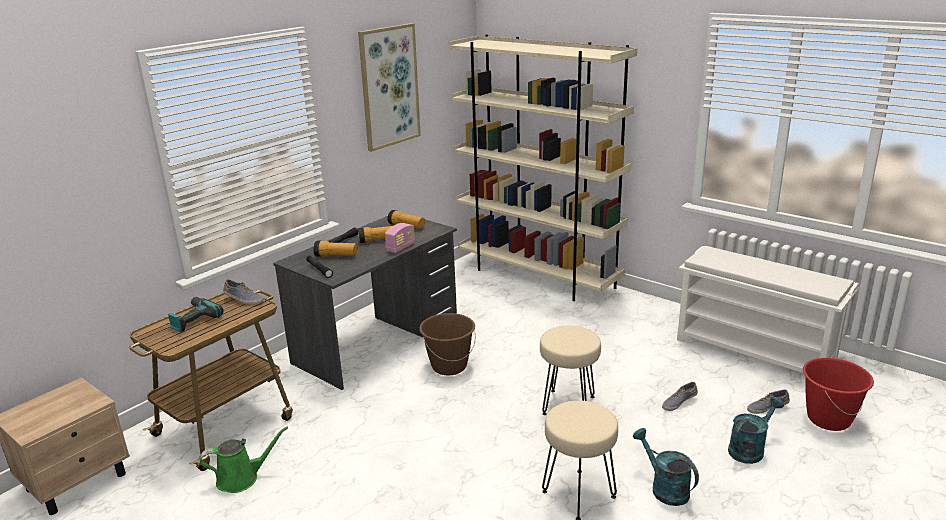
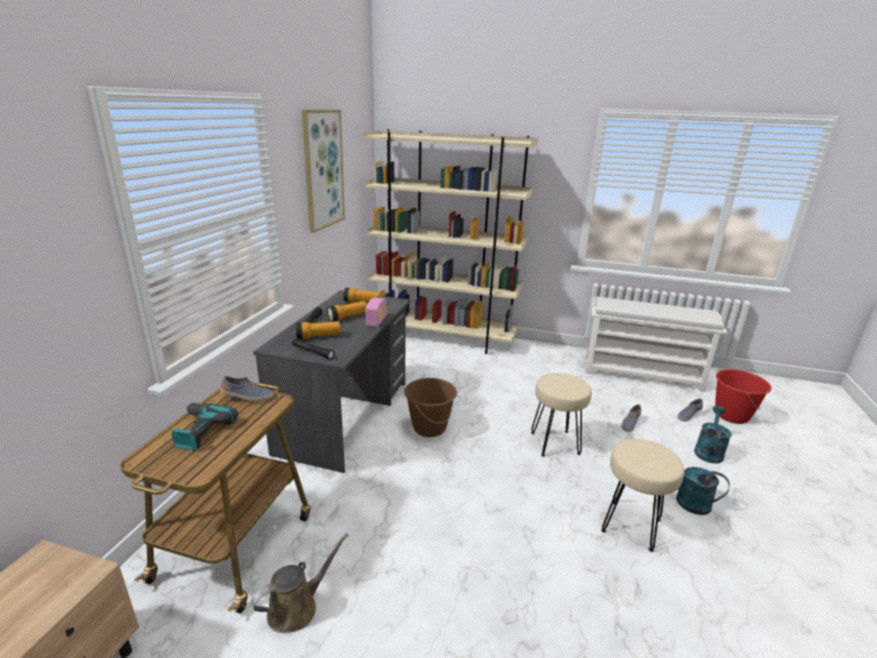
camera: 25 degrees left, 0 degrees up
(242, 478) = (297, 607): green watering can -> brown watering can

